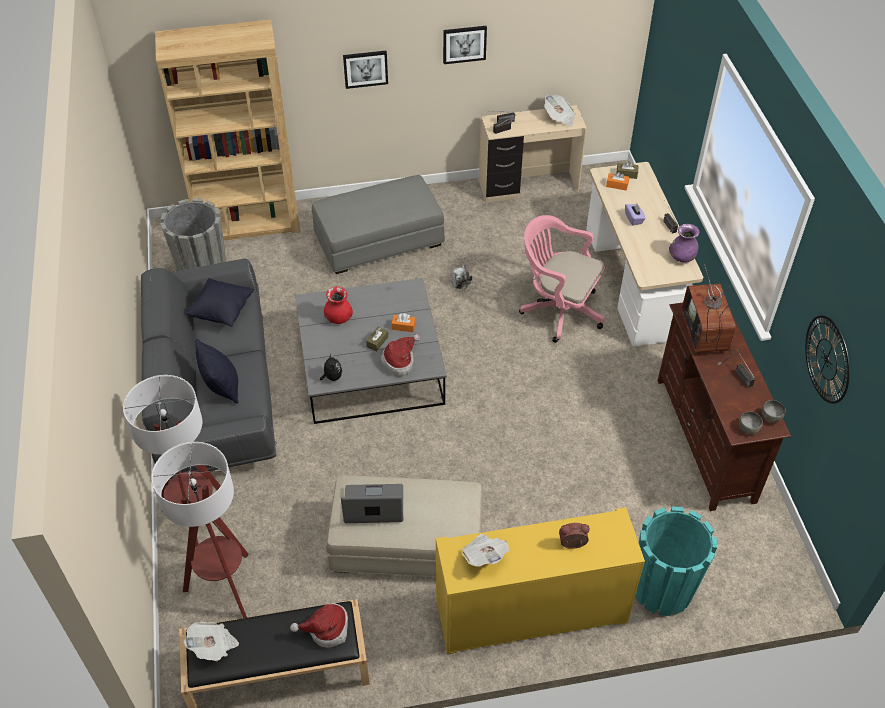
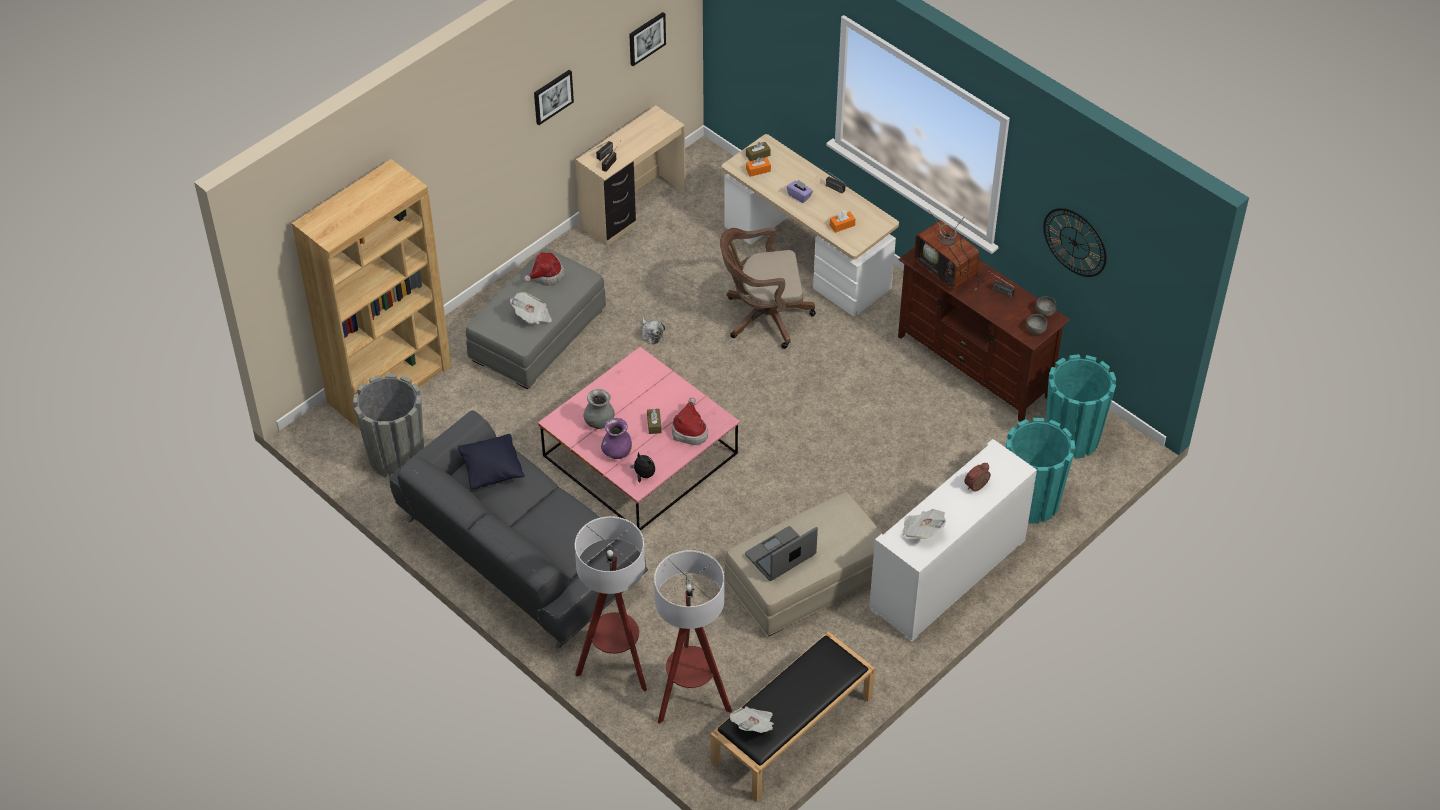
camera: 35 degrees left, 0 degrees up
(222, 387) = (560, 534): black pillow -> none
(326, 629) = (828, 664): hat -> hat (546, 275)
(338, 318) = (599, 422): red vase -> grey vase
(365, 68) = (470, 164): picture -> picture (646, 38)
(370, 365) = (640, 454): grey coffee table -> pink coffee table
(403, 326) = (664, 399): orange tissue box -> orange tissue box (842, 225)
(531, 611) = (948, 575): yellow cabinet -> white cabinet
(558, 310) = (762, 317): pink office chair -> brown office chair
(559, 118) = (651, 126): newspaper -> newspaper (532, 316)
(682, 257) = (868, 212): purple vase -> purple vase (617, 452)
(748, 551) = (1072, 437): none -> turquoise planter

